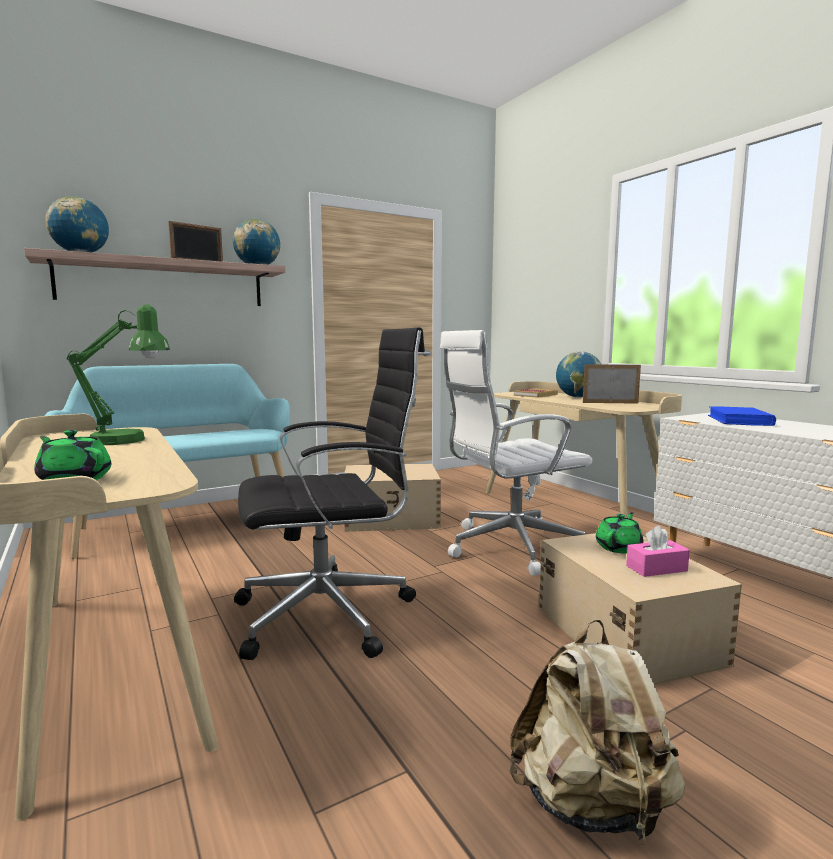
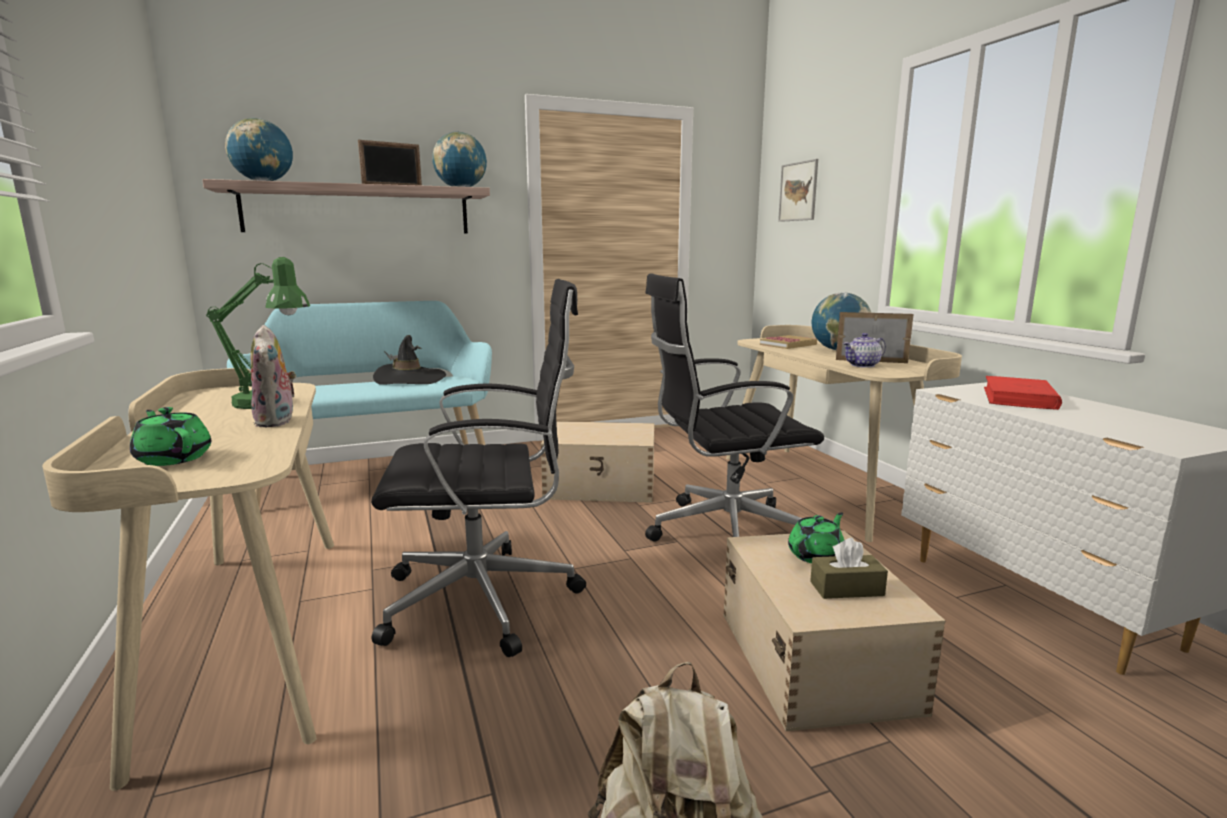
camera: 10 degrees right, 5 degrees up
(150, 452) = (278, 421): none -> plush toy
(216, 431) = (410, 379): none -> black hat
(509, 547) = (723, 532): white office chair -> black office chair
(527, 277) = (798, 191): none -> picture
(607, 405) = (862, 365): none -> teapot
(656, 568) = (846, 588): pink tissue box -> brown tissue box
(739, 420) = (1019, 398): blue book -> red book

